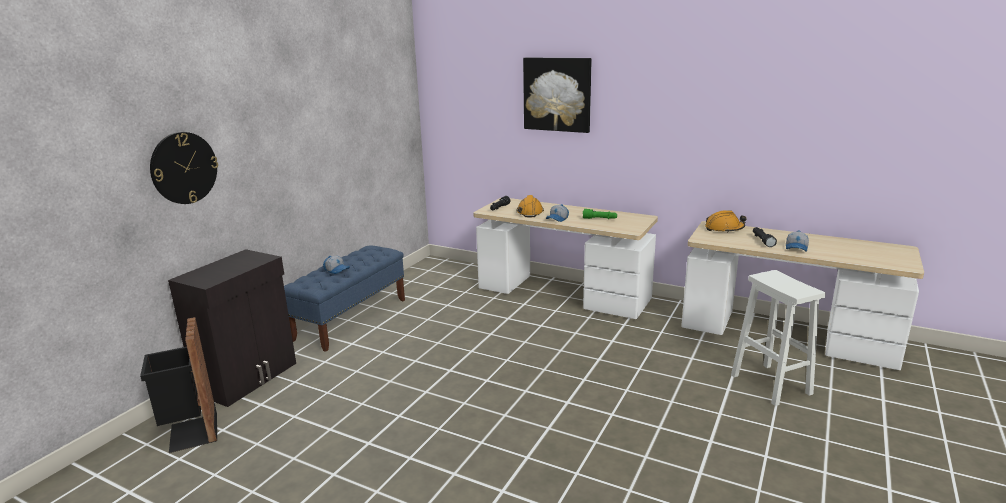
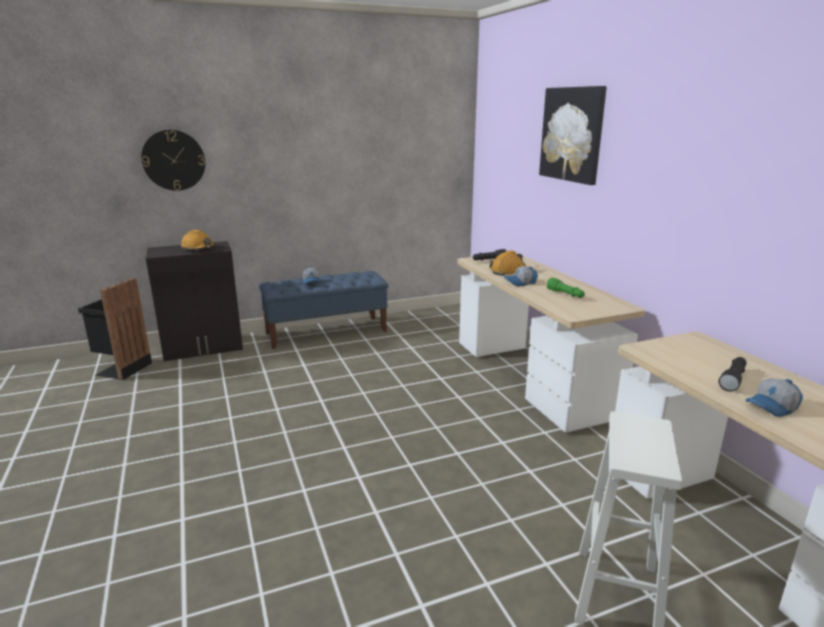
camera: 40 degrees right, 0 degrees up
(724, 229) = (706, 348): orange hard hat -> orange hard hat (198, 248)

